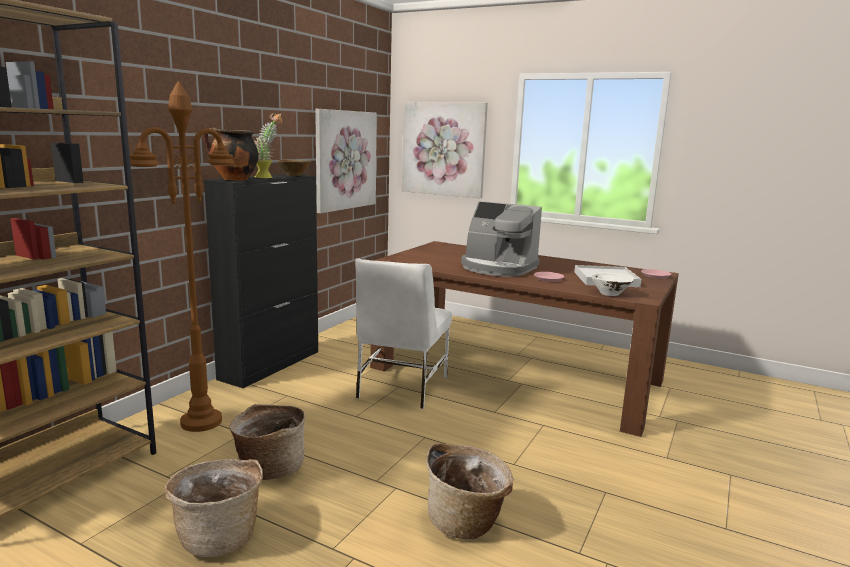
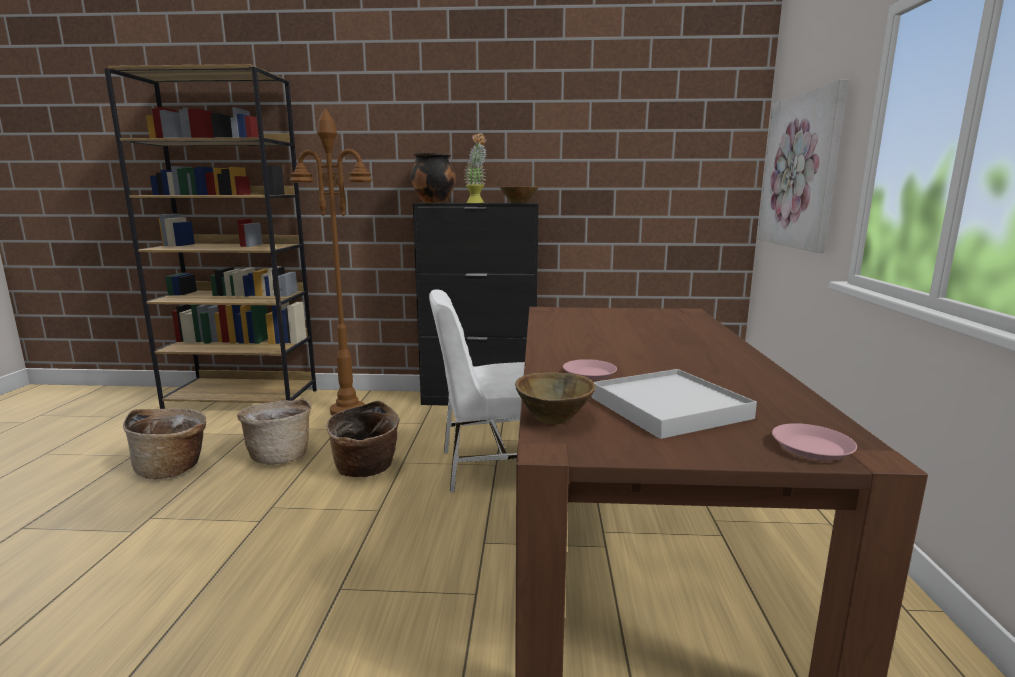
camera: 65 degrees right, 0 degrees up
(345, 160) = (650, 191): picture -> none
(466, 522) = (193, 581): basket -> basket (366, 470)
(497, 268) = (603, 345): coffee machine -> none
(610, 294) = (554, 418): white bowl -> brown bowl

